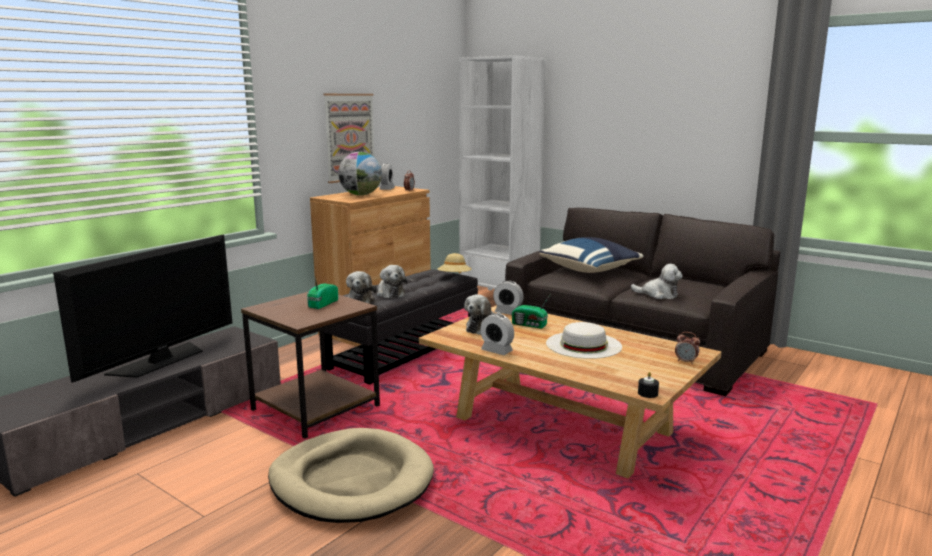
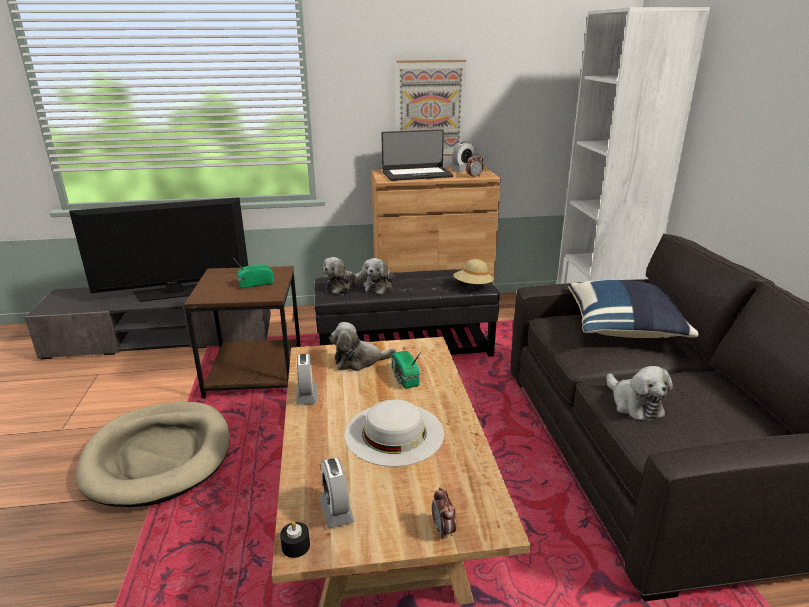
camera: 45 degrees right, 10 degrees up
(361, 195) = (416, 174): globe -> laptop
(508, 313) = (421, 352): alarm clock -> alarm clock (336, 511)

